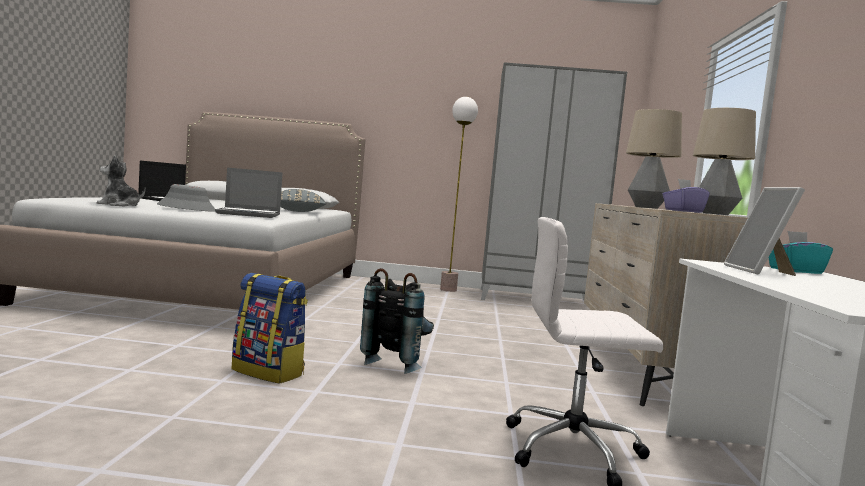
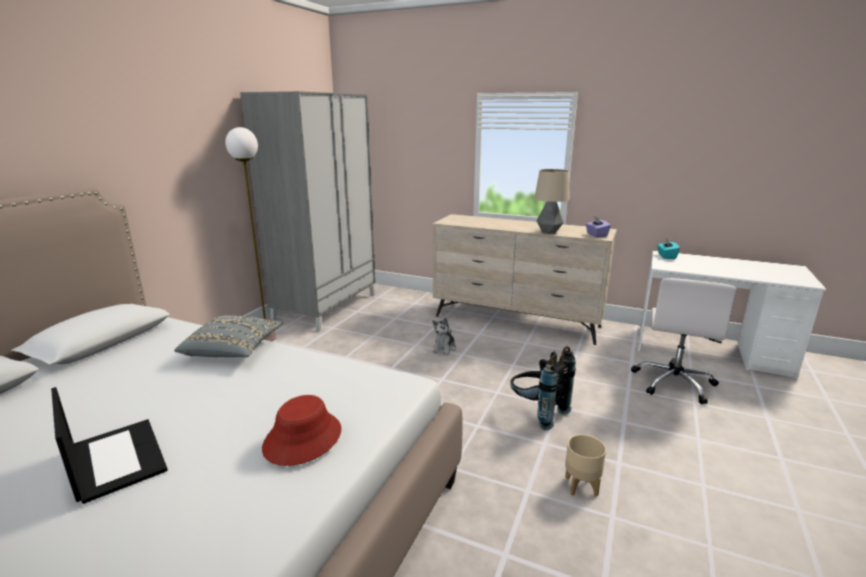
camera: 70 degrees left, 15 degrees up
(119, 205) = (289, 513): plush toy -> plush toy (444, 348)
(187, 208) = (302, 438): grey hat -> red hat
(249, 214) = (356, 387): laptop -> none
(269, 372) = (581, 485): backpack -> beige planter
(715, 214) = (579, 227): table lamp -> none
(760, 272) = (691, 266): picture frame -> none

